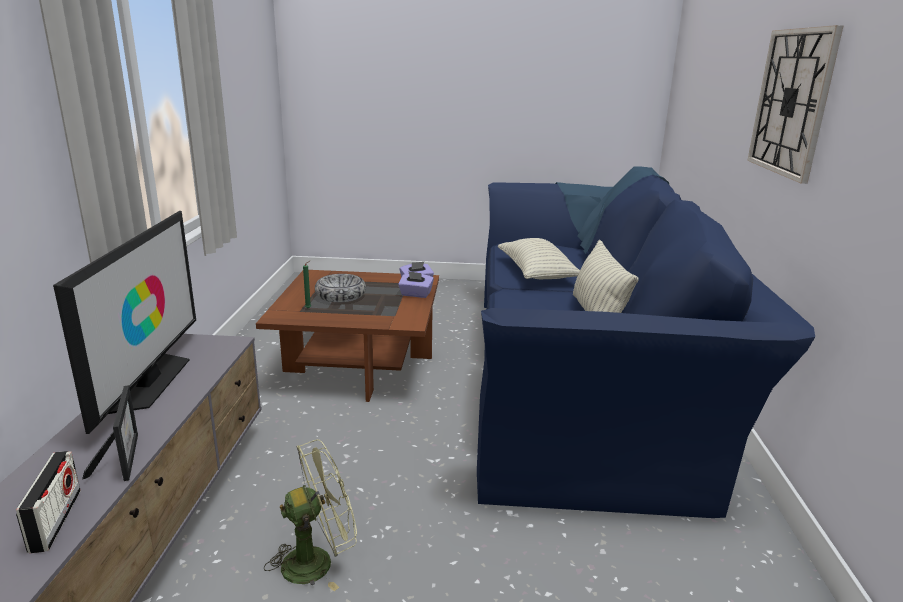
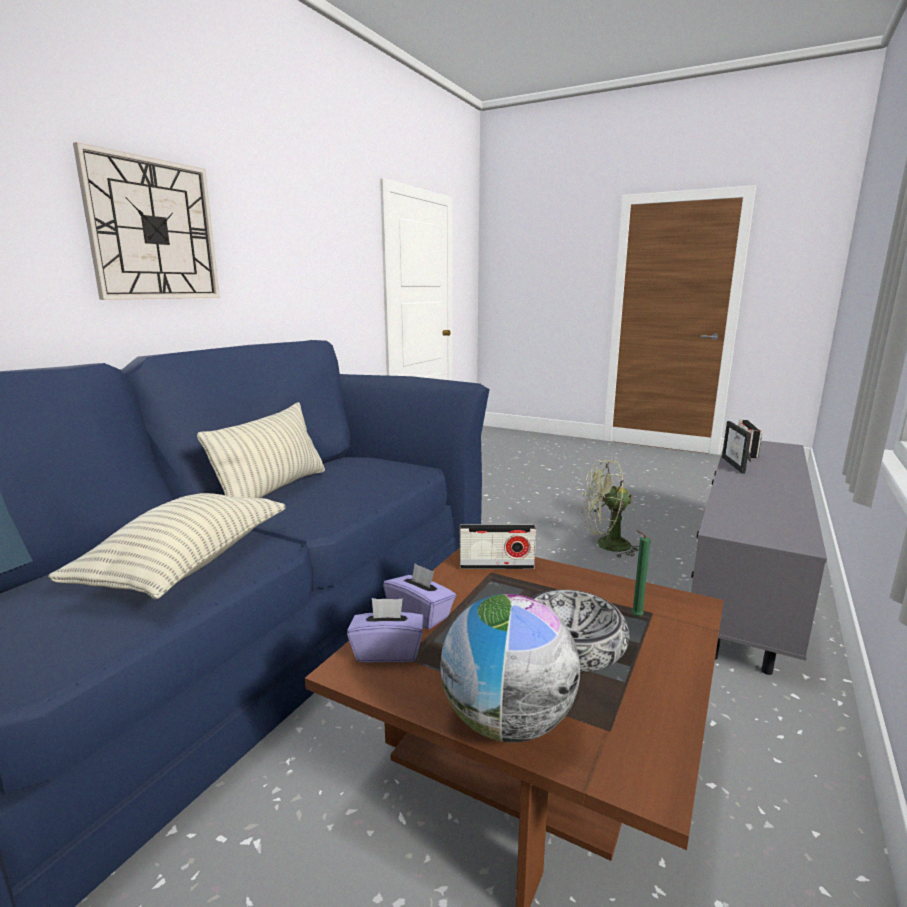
camera: 155 degrees left, 5 degrees down
(149, 382) = (779, 504): television -> none
(359, 276) = (507, 722): none -> globe
(393, 319) = (496, 565): none -> radio

